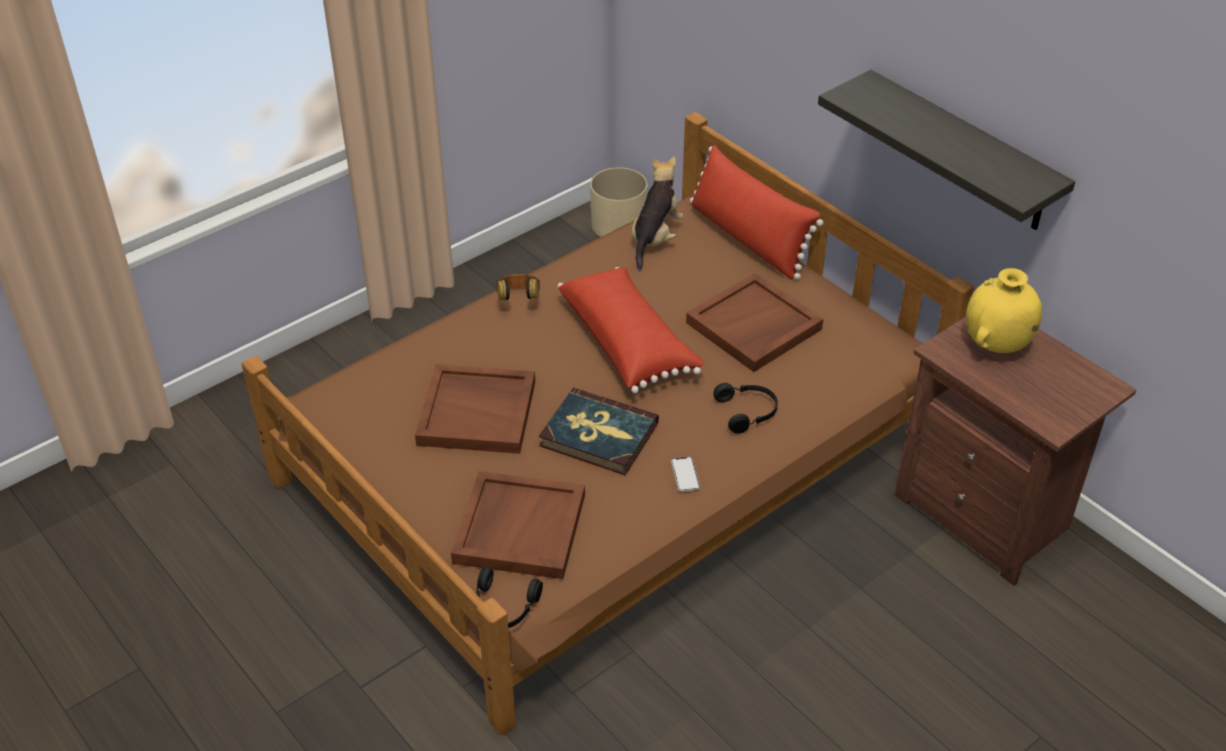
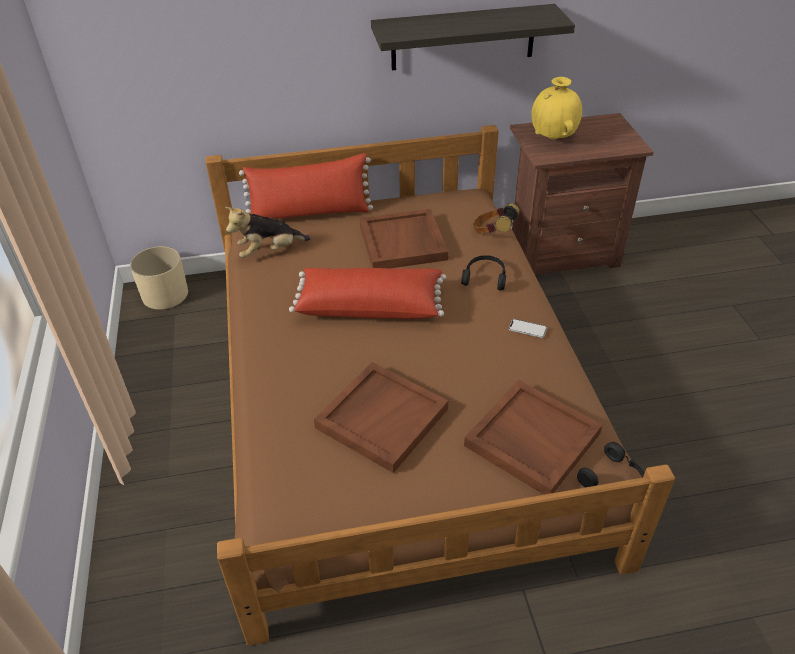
camera: 60 degrees left, 0 degrees up
(518, 300) = (268, 346): headphones -> headphones (493, 232)
(598, 435) = (457, 357): book -> none
(655, 239) = (269, 251): plush toy -> plush toy turned 75 degrees counterclockwise

